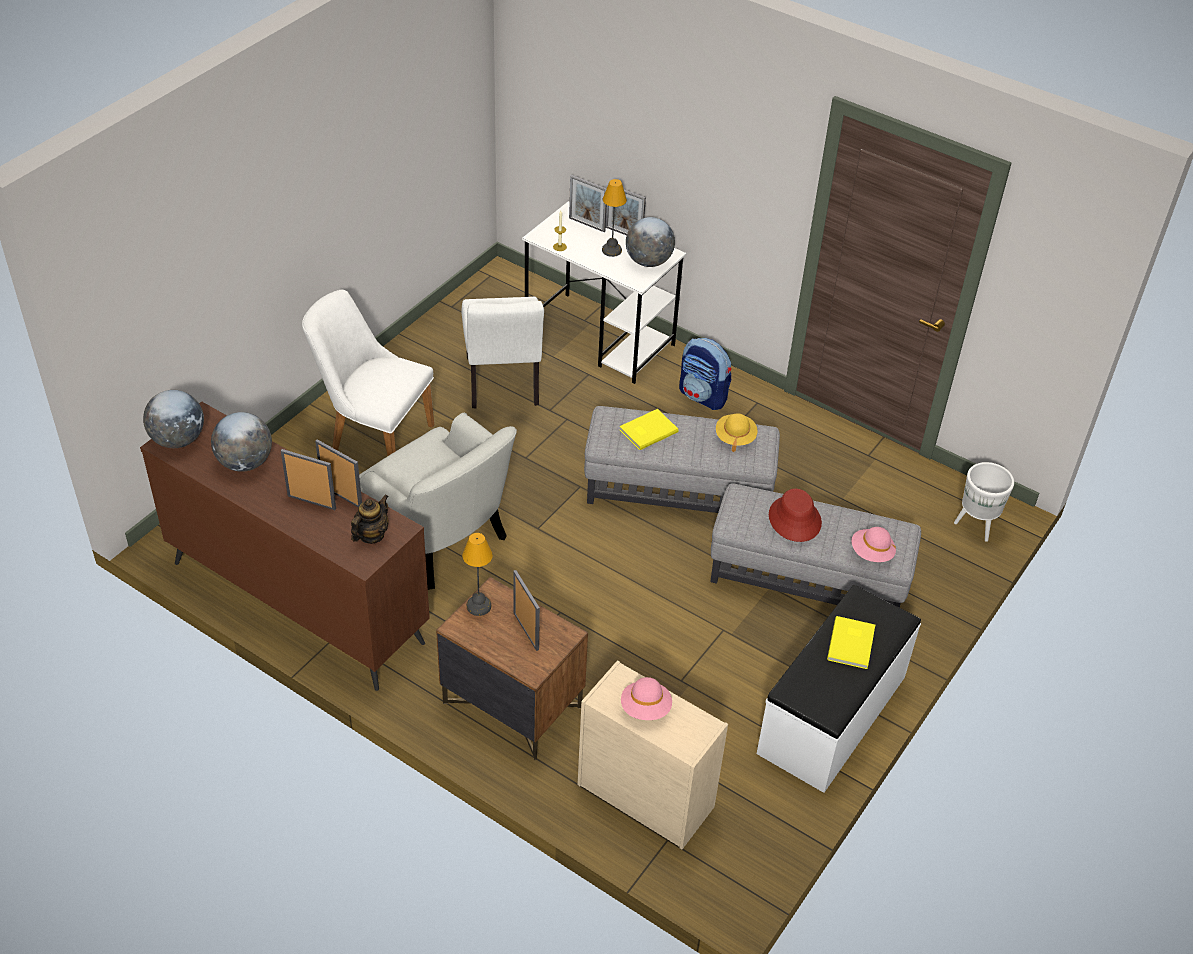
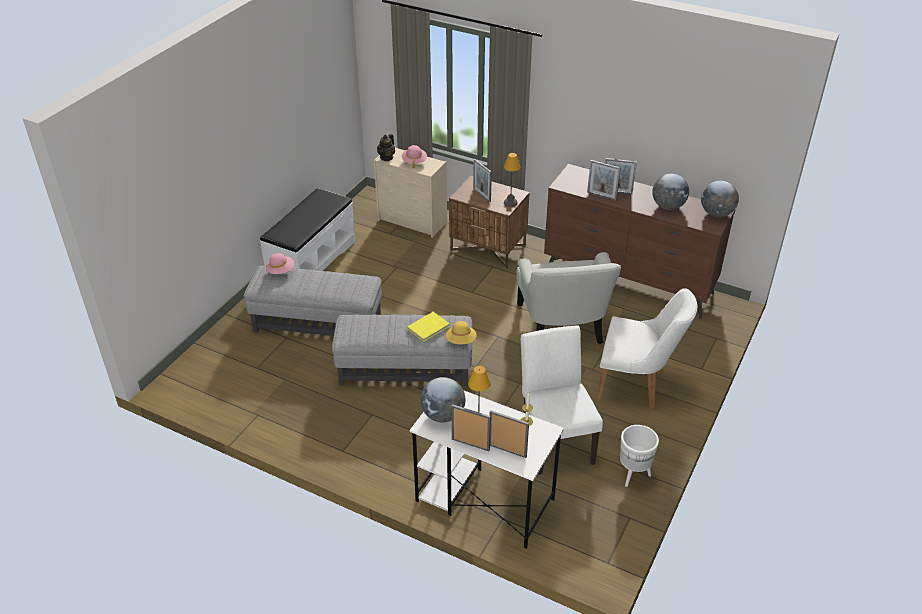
camera: 175 degrees right, 5 degrees down
(371, 535) = (575, 181): teapot -> teapot (386, 157)
(436, 536) = (562, 324): white armchair -> white armchair turned 135 degrees counterclockwise
(703, 396) = (388, 451): backpack -> none
(735, 437) = (365, 331): yellow hat -> yellow hat (461, 340)
(794, 519) = (328, 282): red hat -> none
(852, 643) = (302, 221): yellow book -> none
(976, 526) = (190, 370): white planter -> white planter (632, 475)

